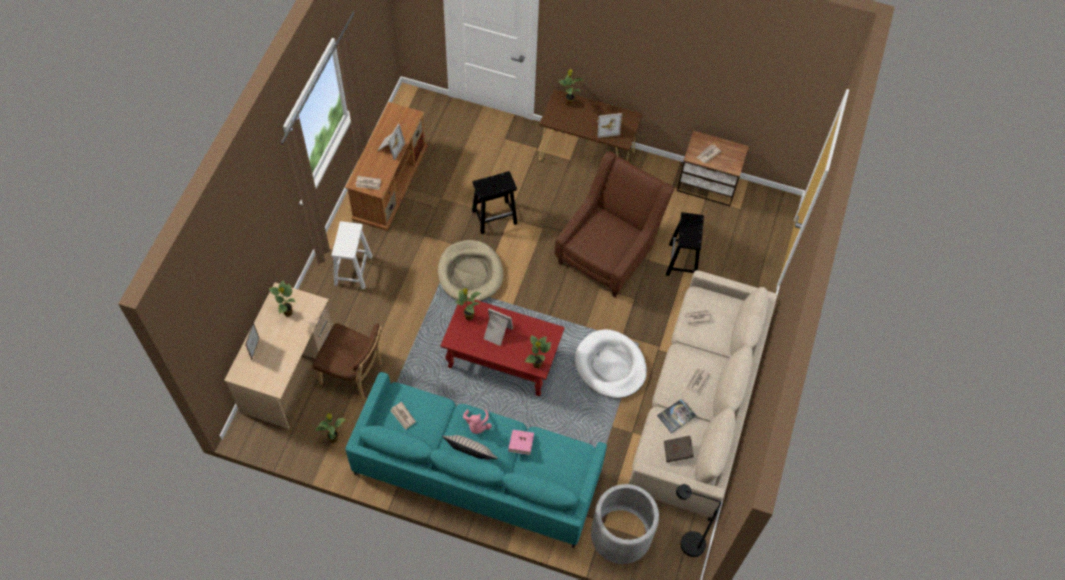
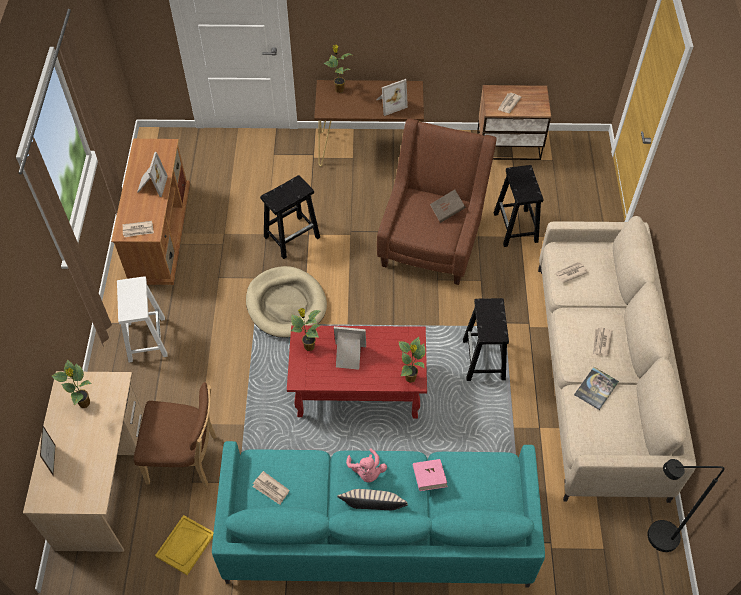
camera: 15 degrees left, 5 degrees down
(334, 438) = (185, 545): potted plant -> yellow tray
(610, 366) = (484, 360): white dog bed -> black stool
(620, 534) = (576, 552): grey planter -> none
(677, 452) = (616, 429): brown book -> brown book (447, 211)

